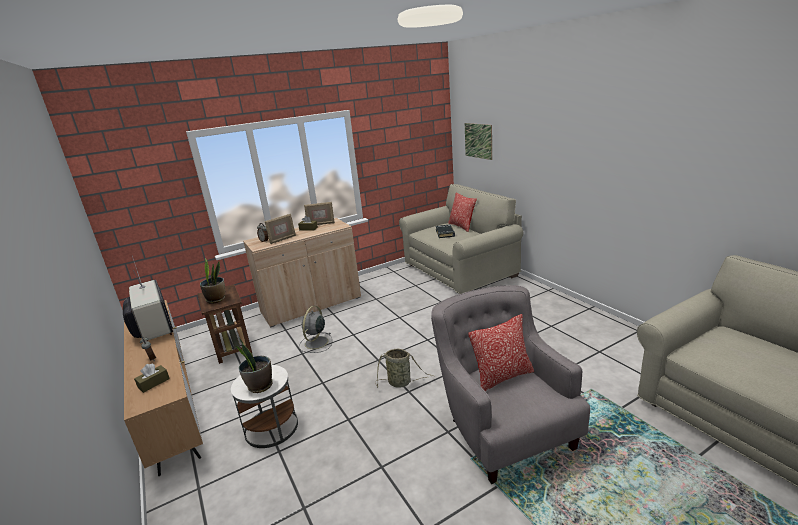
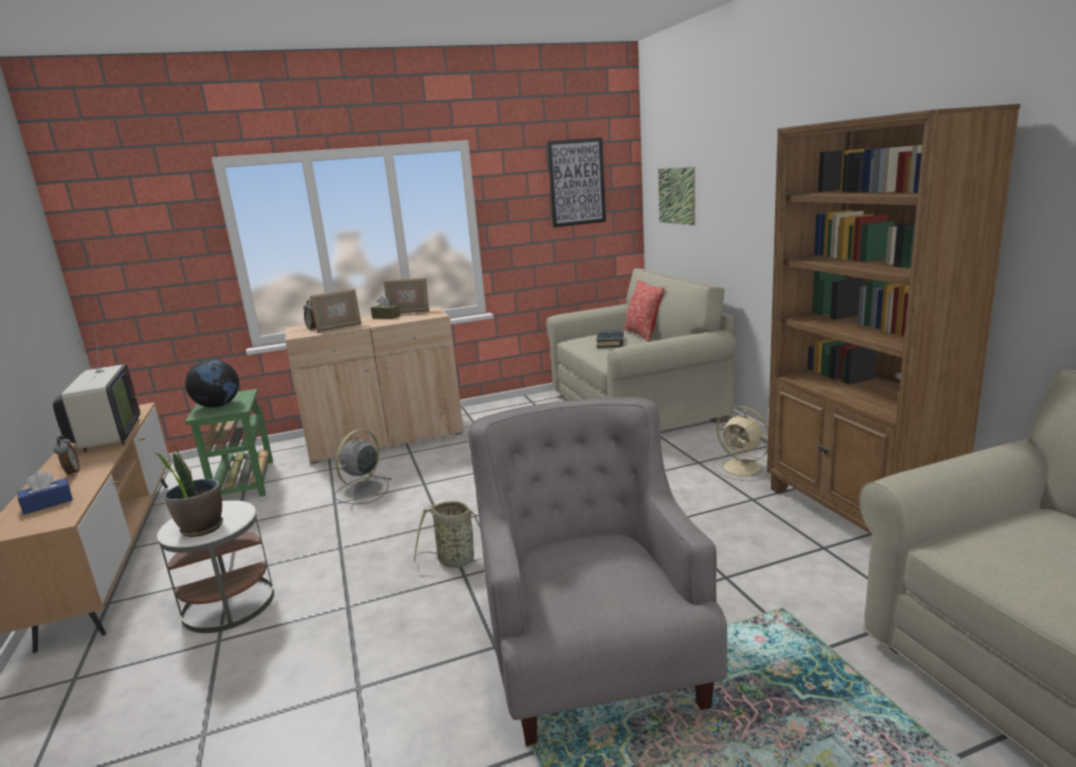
camera: 10 degrees right, 5 degrees down
(153, 383) = (48, 504): brown tissue box -> blue tissue box
(216, 299) = (218, 406): potted plant -> globe
(232, 346) = (244, 483): brown side table -> green side table
(414, 132) = (577, 182): none -> picture
(502, 377) = (587, 555): pillow -> none
(539, 306) = (744, 468): none -> beige fan
(608, 330) = (855, 514): none -> brown bookcase

